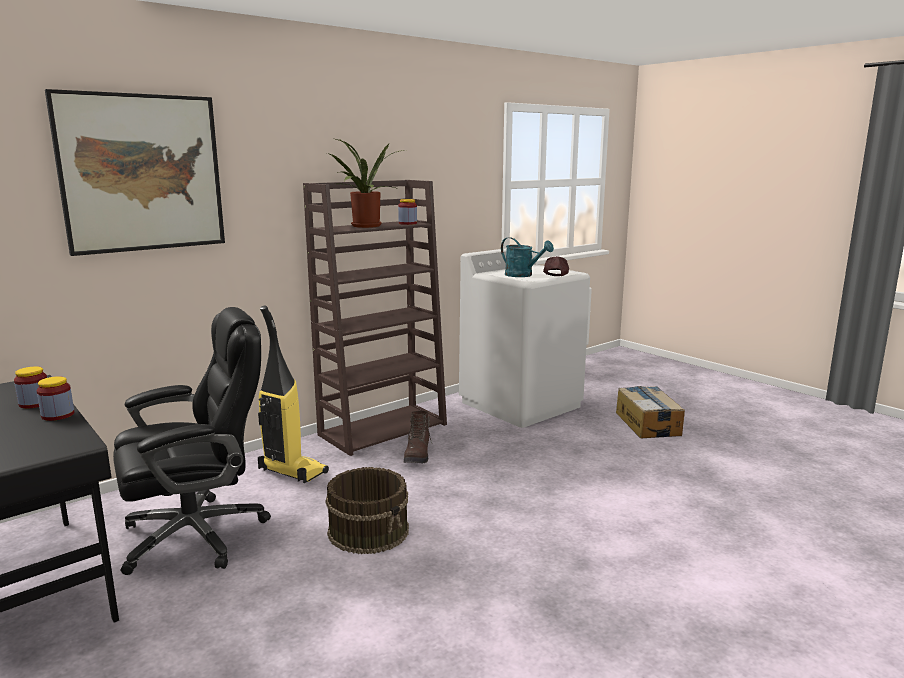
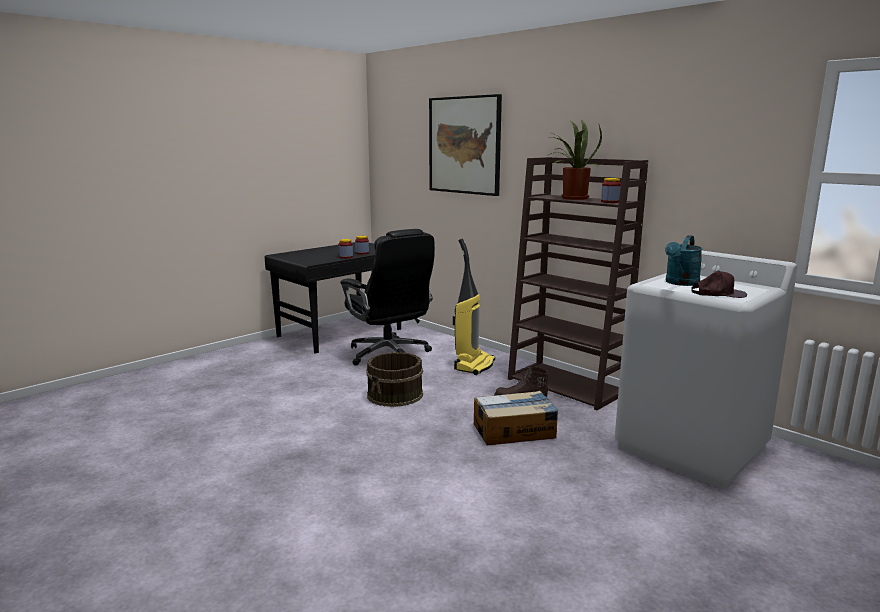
camera: 85 degrees right, 0 degrees up
(648, 423) = (702, 541): cardboard box -> cardboard box (515, 431)

